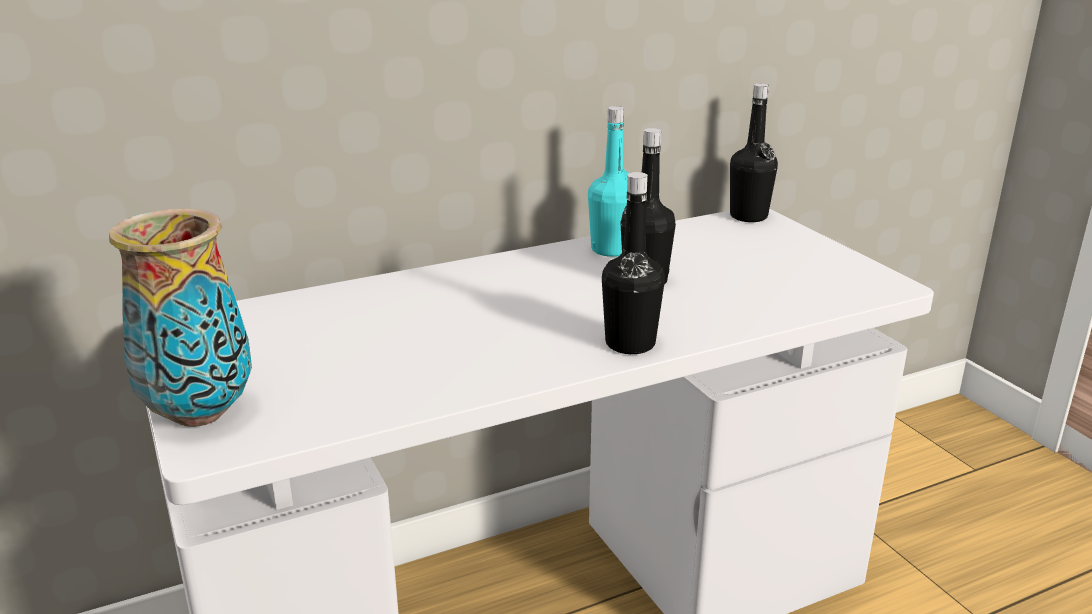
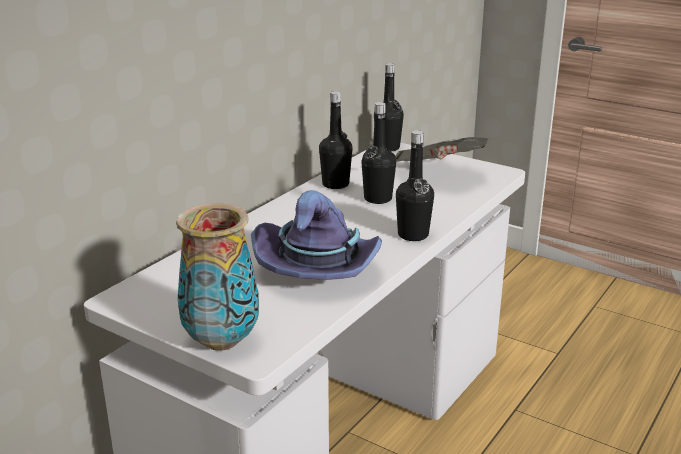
camera: 30 degrees left, 0 degrees up
(442, 355) = (319, 268): none -> purple hat
(611, 249) = (335, 184): turquoise bottle -> black bottle
(777, 268) = (437, 175): none -> newspaper

